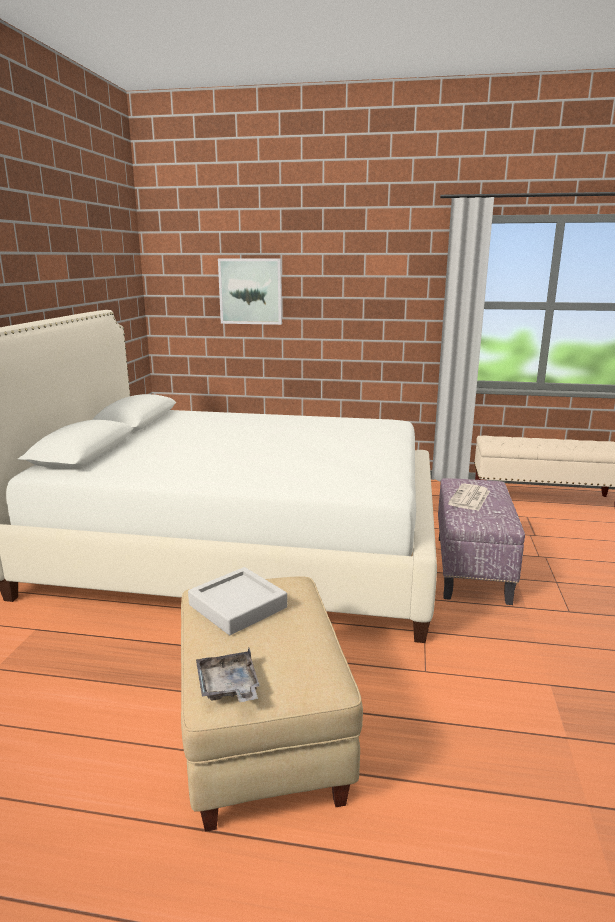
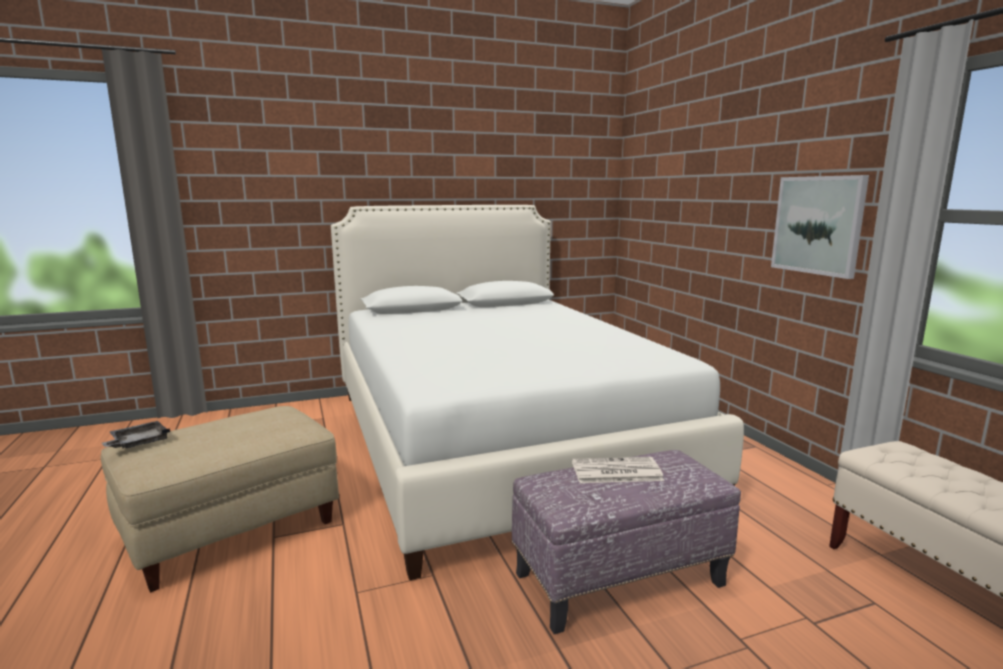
camera: 60 degrees right, 5 degrees down
(238, 606) = (253, 420): grey tray -> none
(250, 291) = (687, 194): picture -> picture (818, 225)

